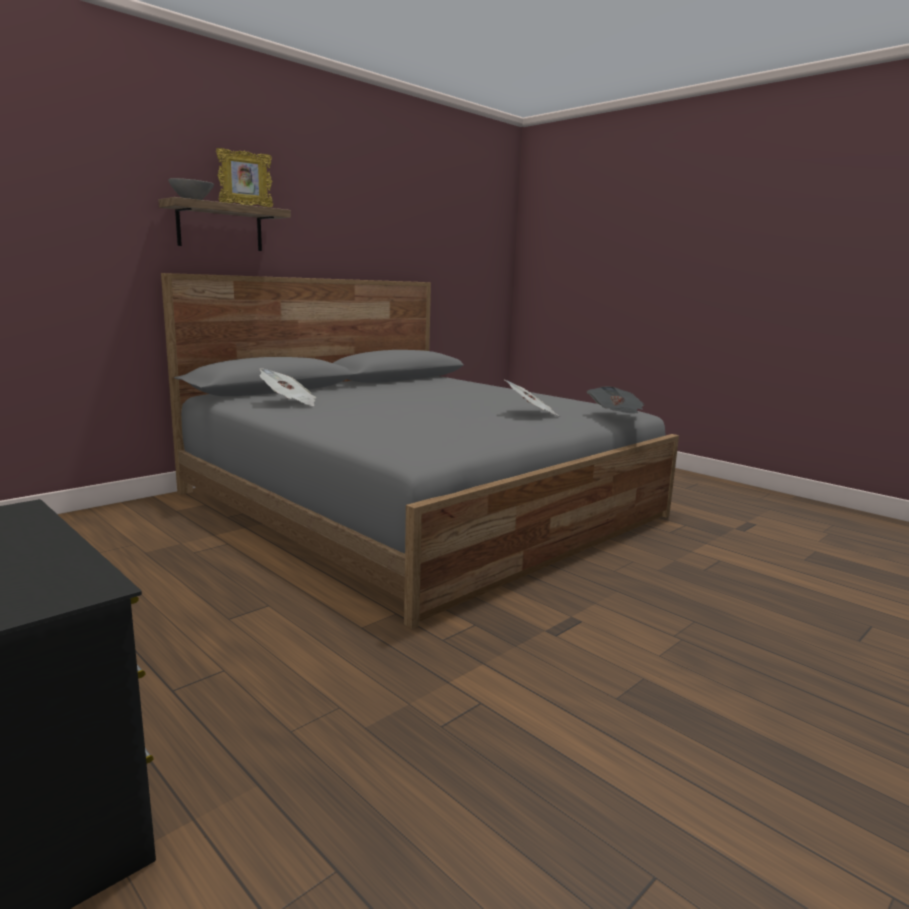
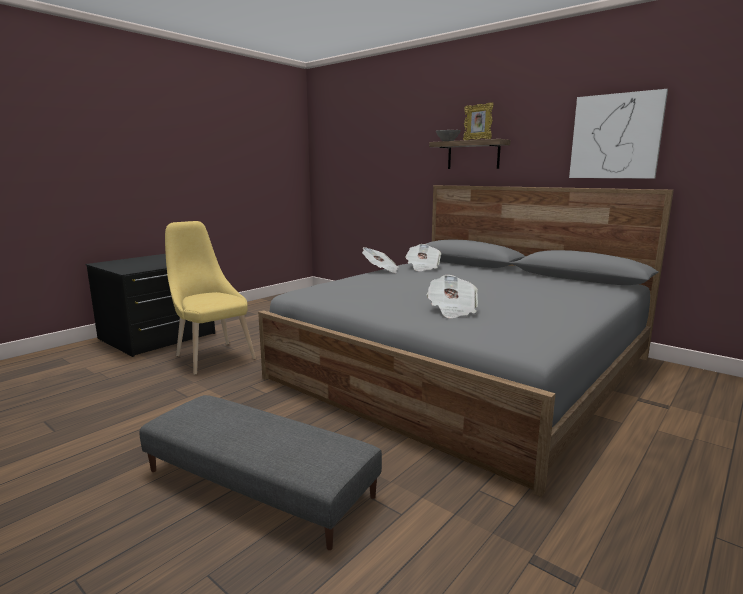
camera: 85 degrees right, 0 degrees up
(256, 696) = (212, 356): none -> yellow chair
(379, 225) = (615, 136): none -> picture
(615, 416) = (477, 336): newspaper -> newspaper (380, 270)
(714, 622) = (258, 483): none -> grey ottoman

